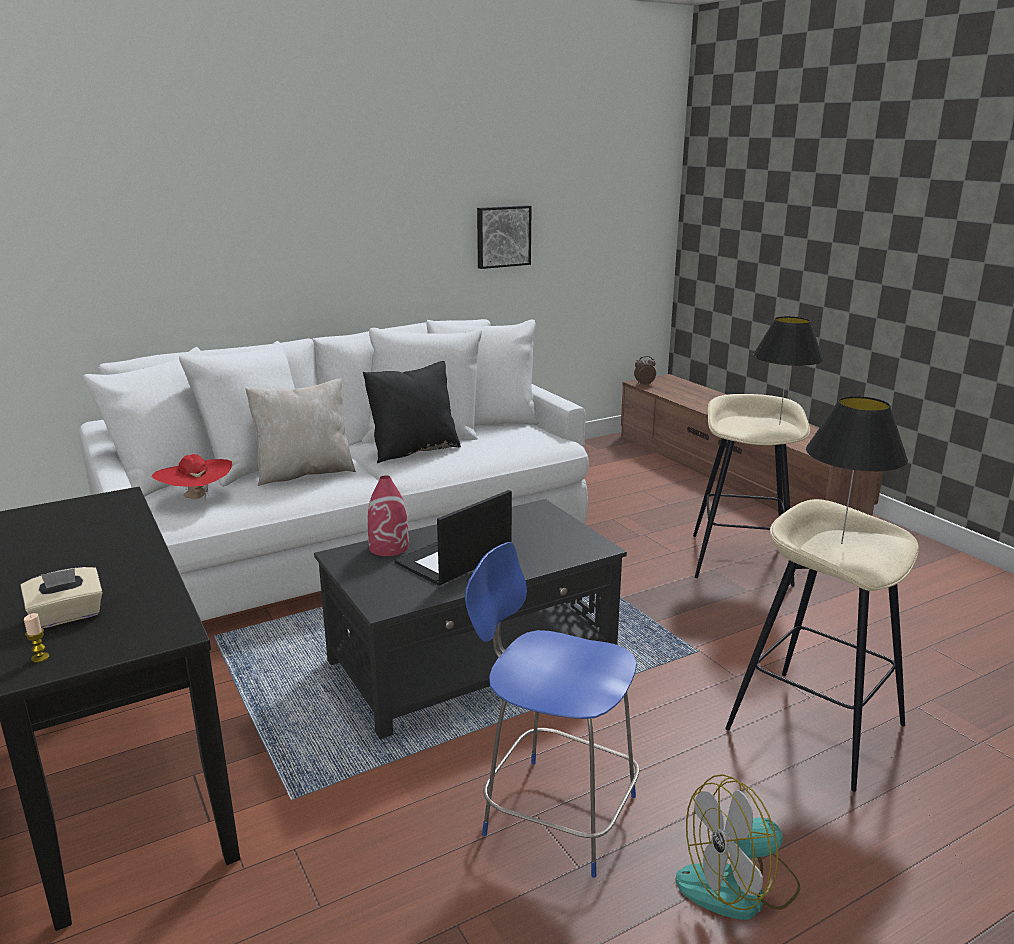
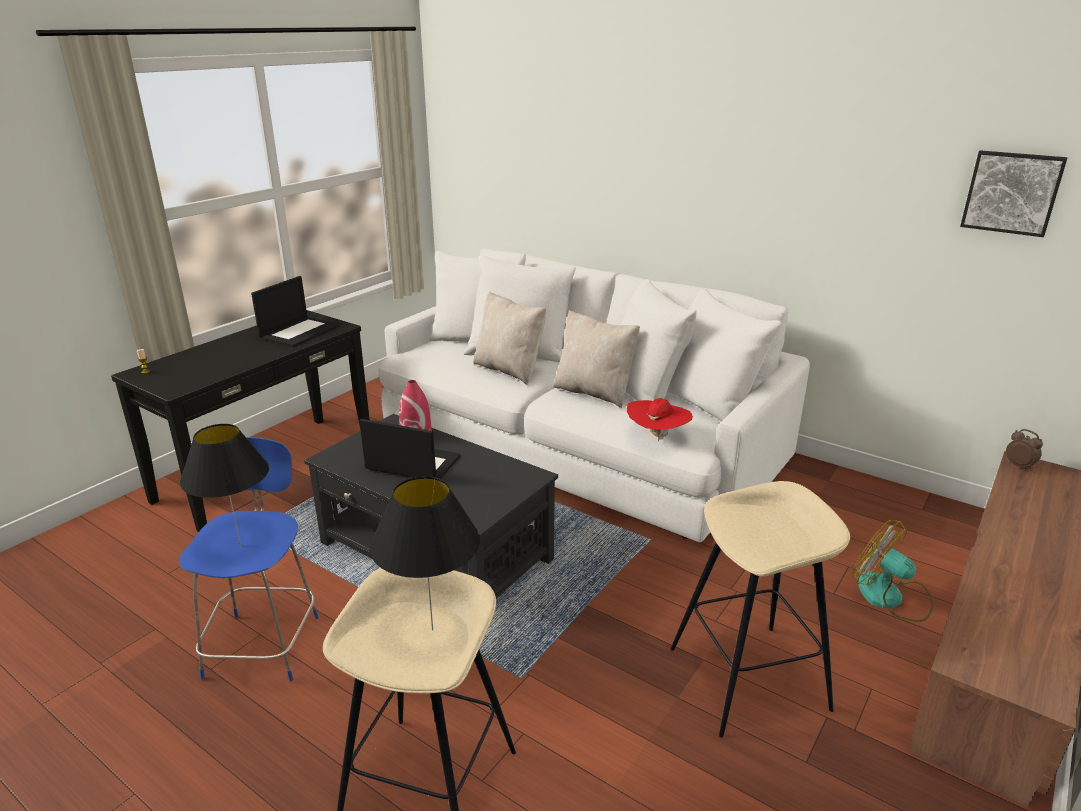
camera: 65 degrees right, 5 degrees up
(67, 615) = (189, 363): beige tissue box -> none
(87, 523) = (300, 331): none -> laptop
(197, 498) = (439, 354): red hat -> red hat (657, 436)
(413, 450) = (594, 392): black pillow -> beige pillow
(502, 236) = (862, 225): picture -> picture (1012, 192)
(738, 886) = (199, 762): fan -> fan (890, 597)
(779, 424) = (790, 549): black table lamp -> black table lamp (240, 545)

